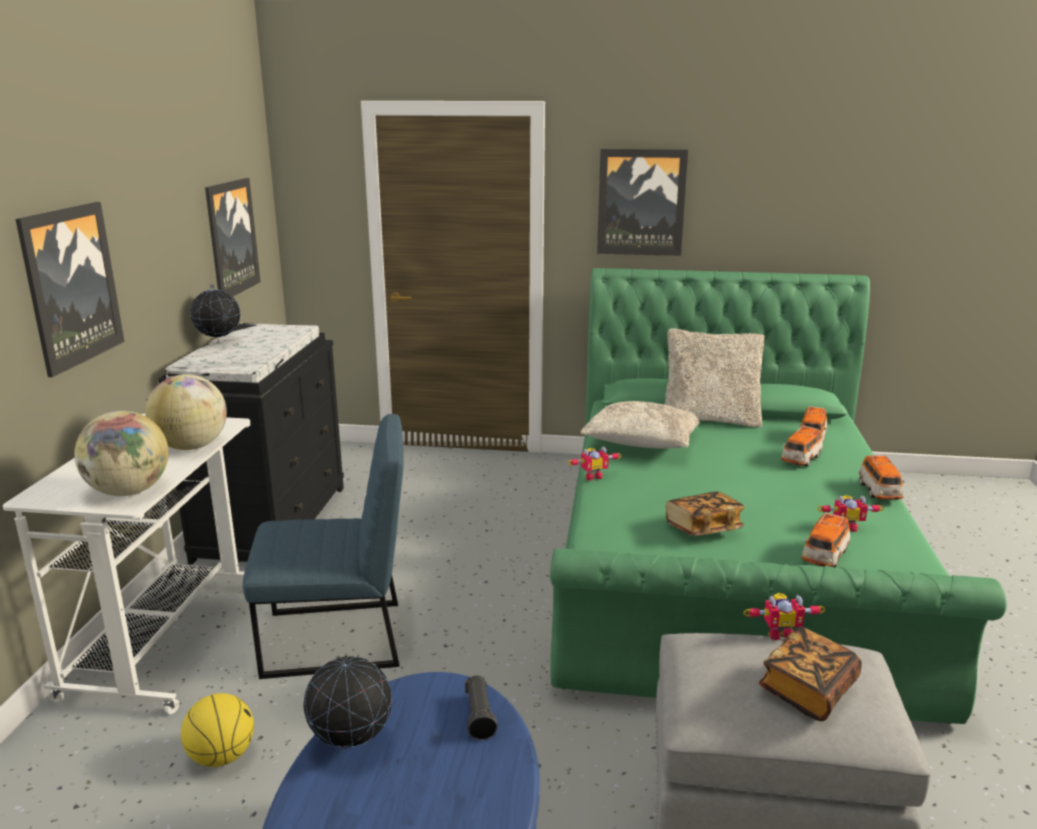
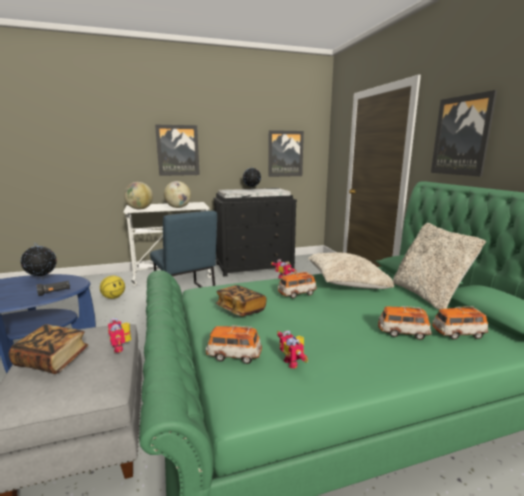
camera: 65 degrees right, 5 degrees down
(879, 492) = (388, 376): toy car -> toy car (296, 294)

